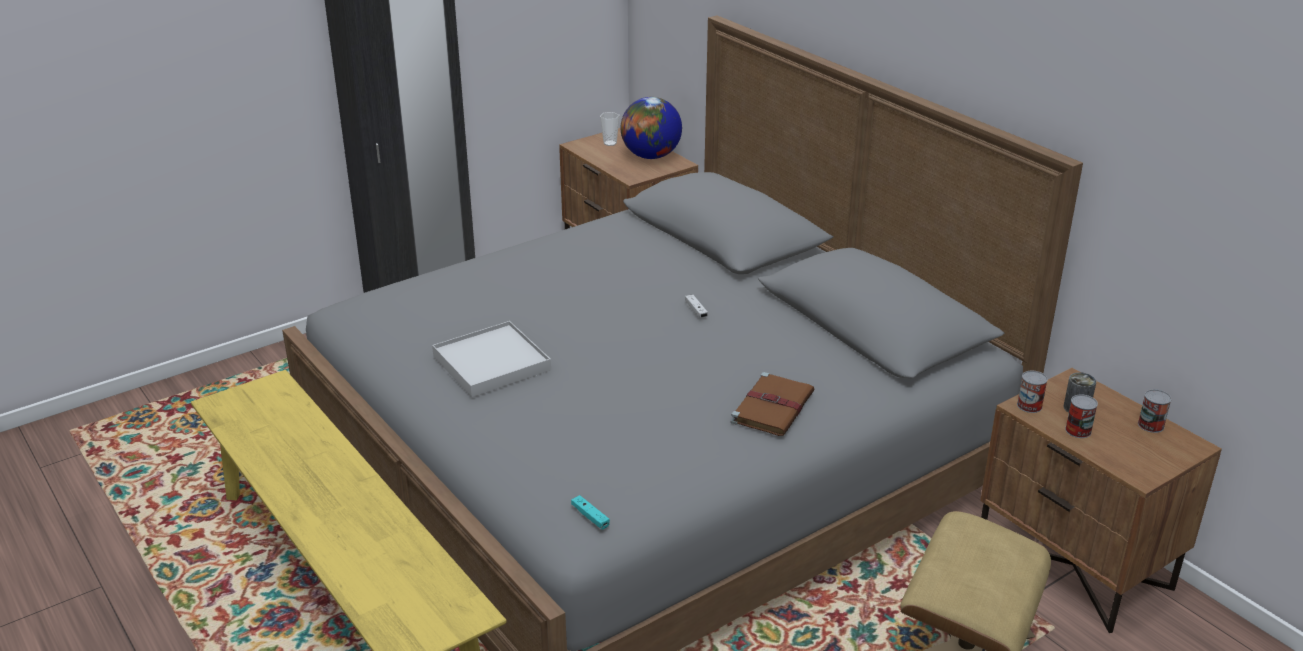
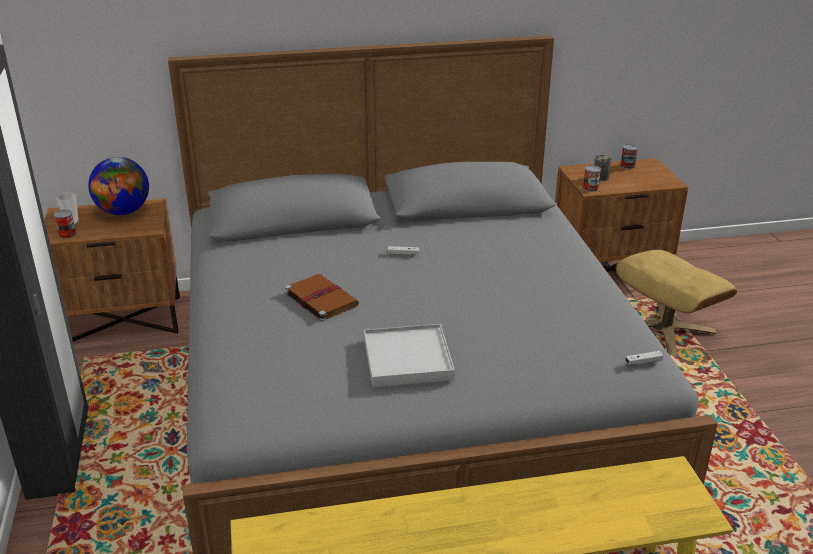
camera: 65 degrees left, 0 degrees up
(590, 517) = (643, 362): turquoise game controller -> white game controller
(773, 407) = (550, 259): brown book -> brown book (320, 299)
(1078, 430) = (622, 184): can -> can (67, 234)

